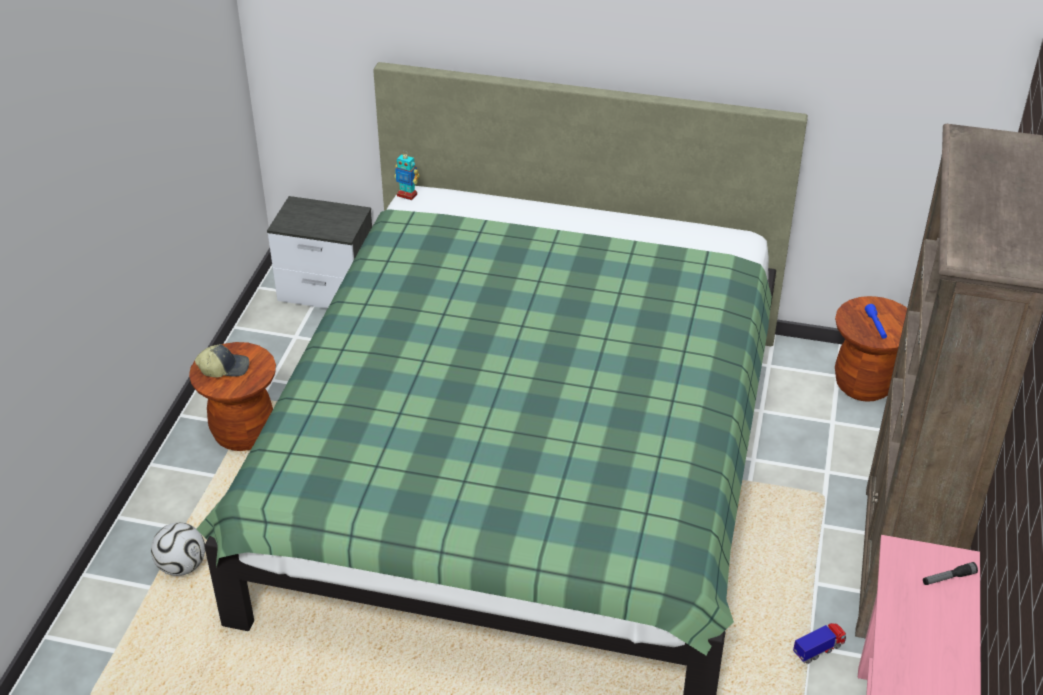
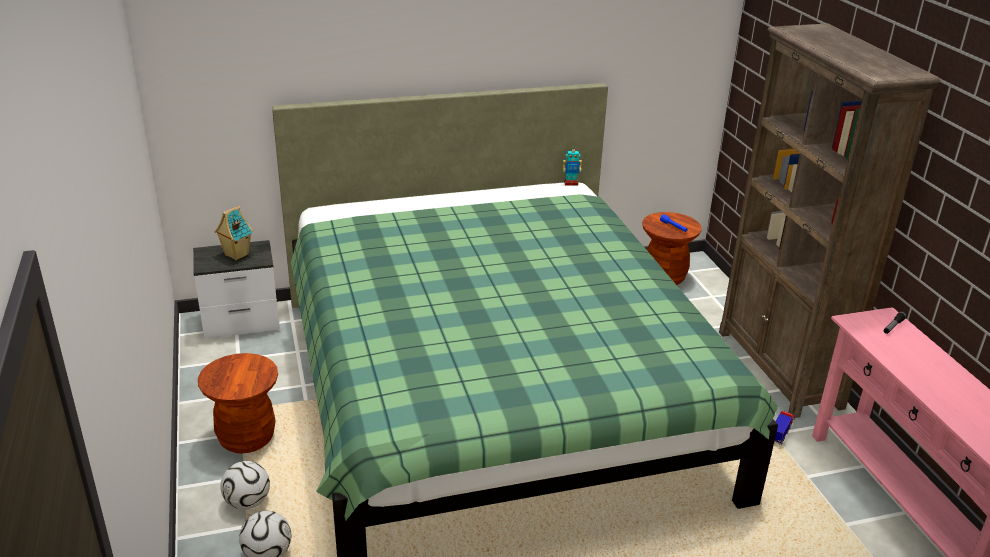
camera: 30 degrees left, 10 degrees down
(199, 504) = (247, 502): none -> football
(224, 368) = (230, 376): cap -> none
(323, 218) = (236, 255): none -> toy house
(407, 195) = (315, 212): toy robot -> toy robot (570, 183)

